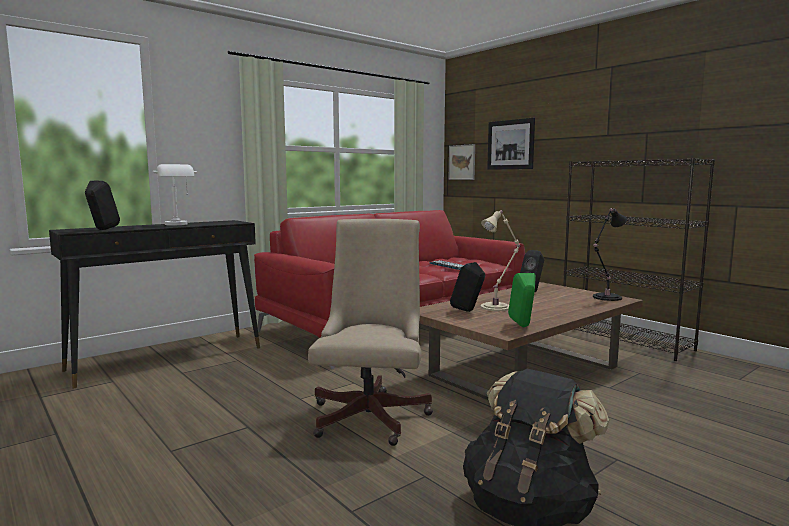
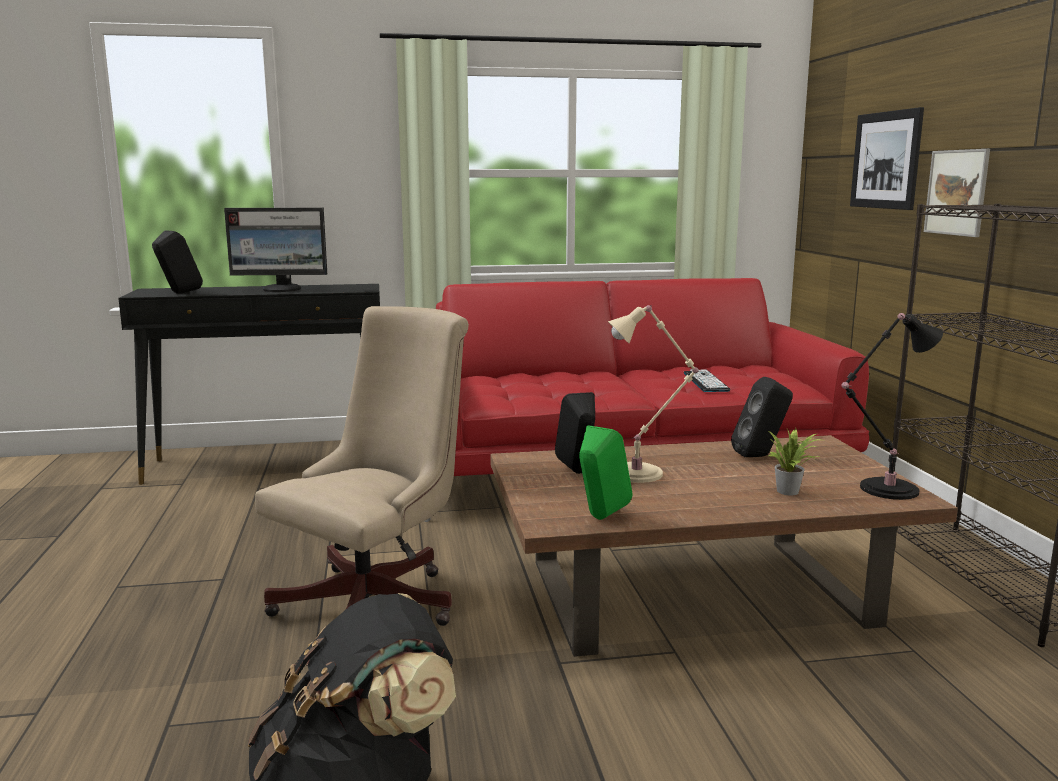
camera: 30 degrees right, 5 degrees up
(178, 225) = (282, 289): white table lamp -> monitor
(462, 162) = (820, 190): picture -> picture (956, 192)
(574, 304) = (790, 491): none -> potted plant

